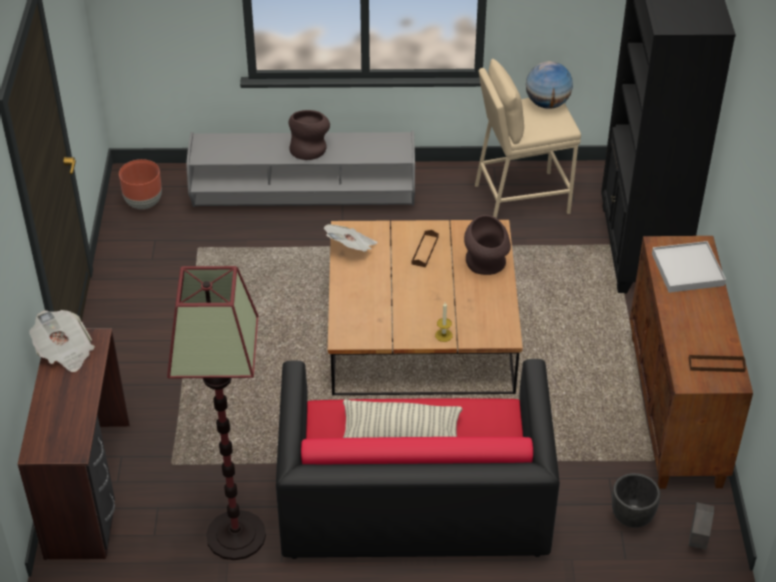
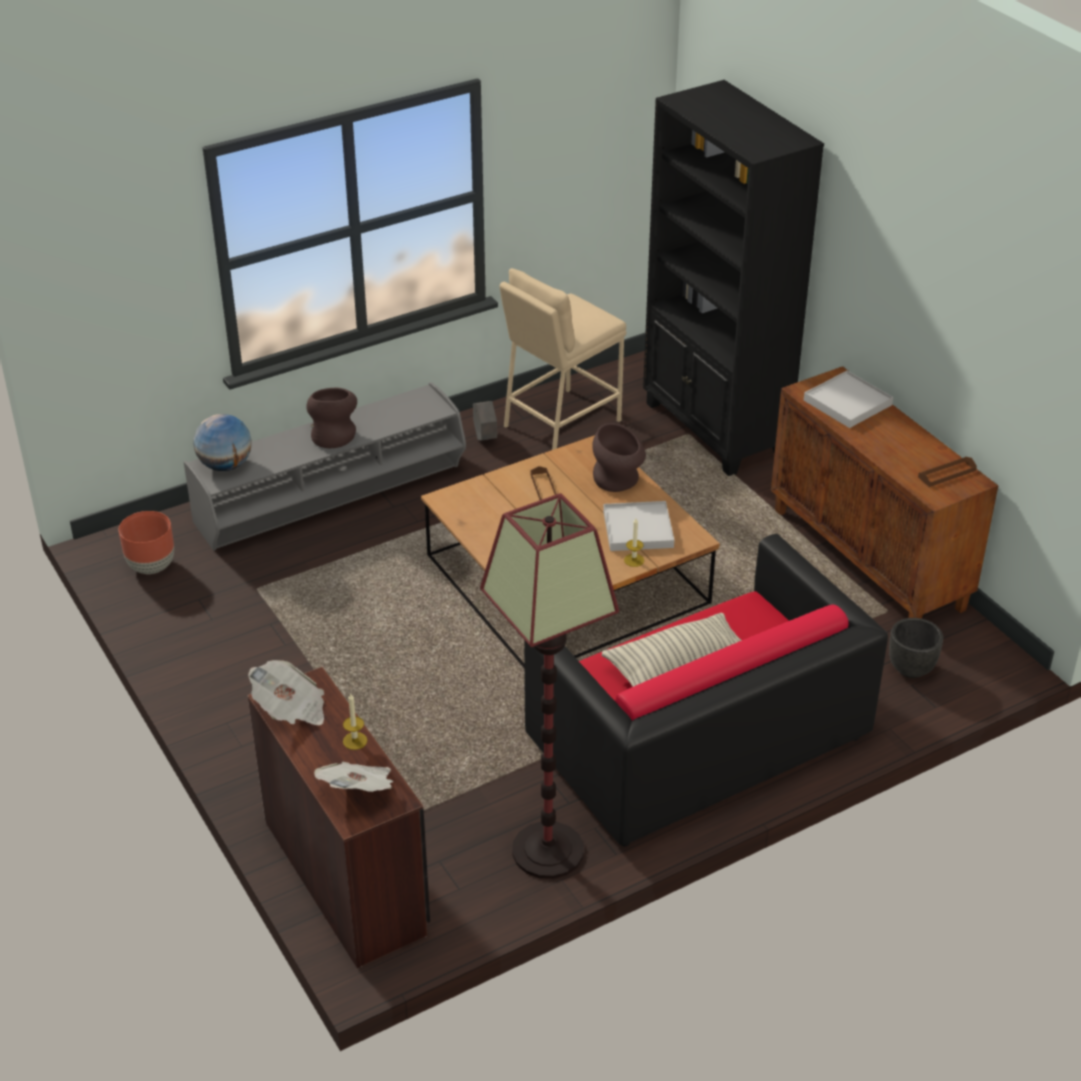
camera: 30 degrees left, 5 degrees down
(85, 394) = (355, 741): none -> candle
(351, 248) = (466, 514): newspaper -> newspaper (359, 791)
(468, 311) = (638, 529): none -> white tray
(547, 104) = (571, 305): globe -> globe (225, 466)
(698, 540) = (983, 663): grey planter -> grey planter (485, 438)

